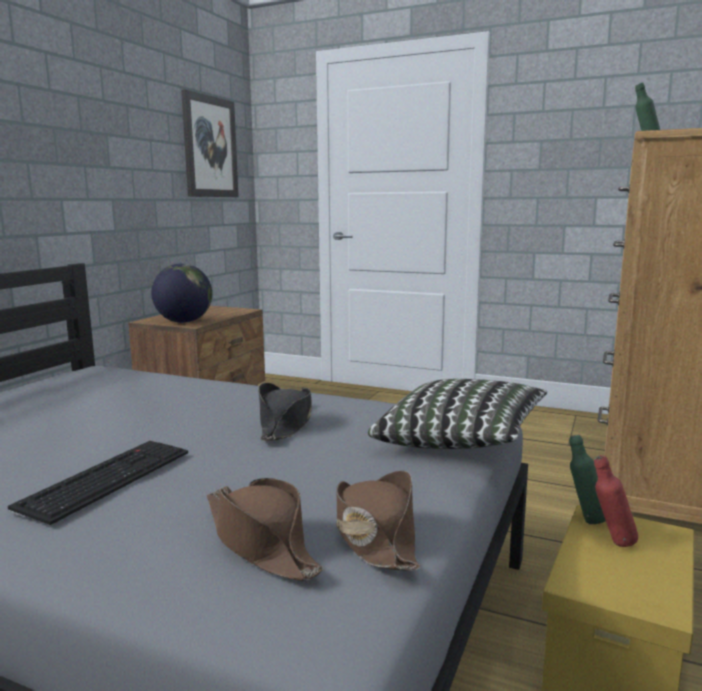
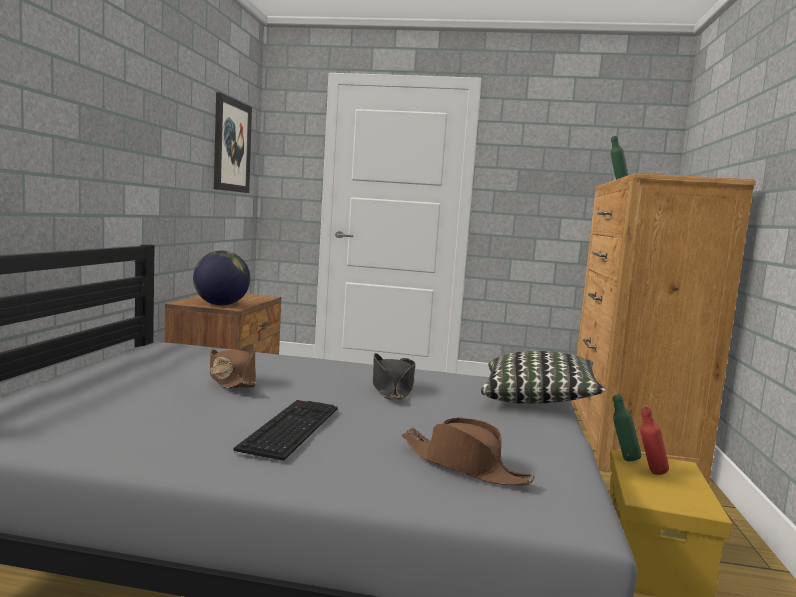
camera: 15 degrees left, 5 degrees down
(374, 535) = (538, 459): brown hat -> brown hat (232, 379)

